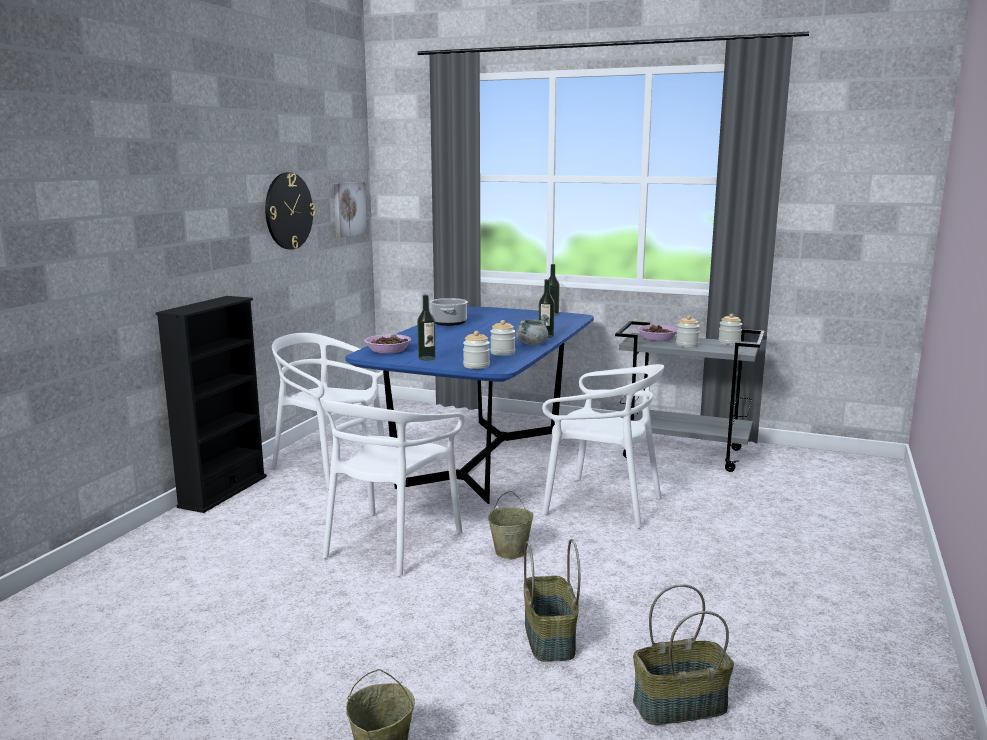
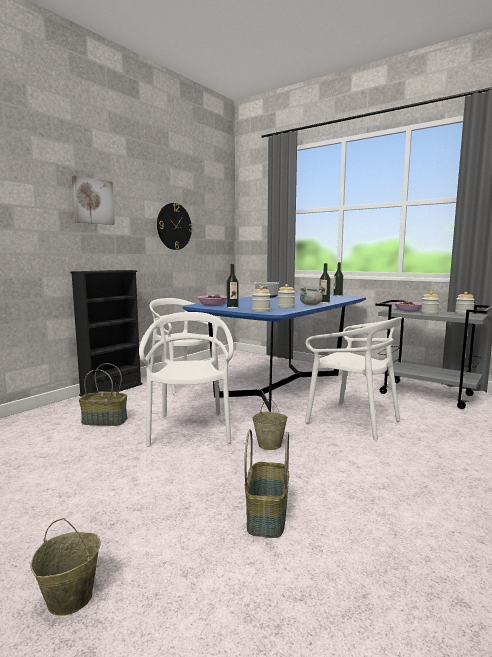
camera: 15 degrees right, 5 degrees down
(348, 209) = (218, 232): picture -> picture (93, 201)
(391, 542) = (190, 429): white chair -> white chair turned 135 degrees clockwise
(679, 706) = (362, 606): basket -> basket (104, 421)

